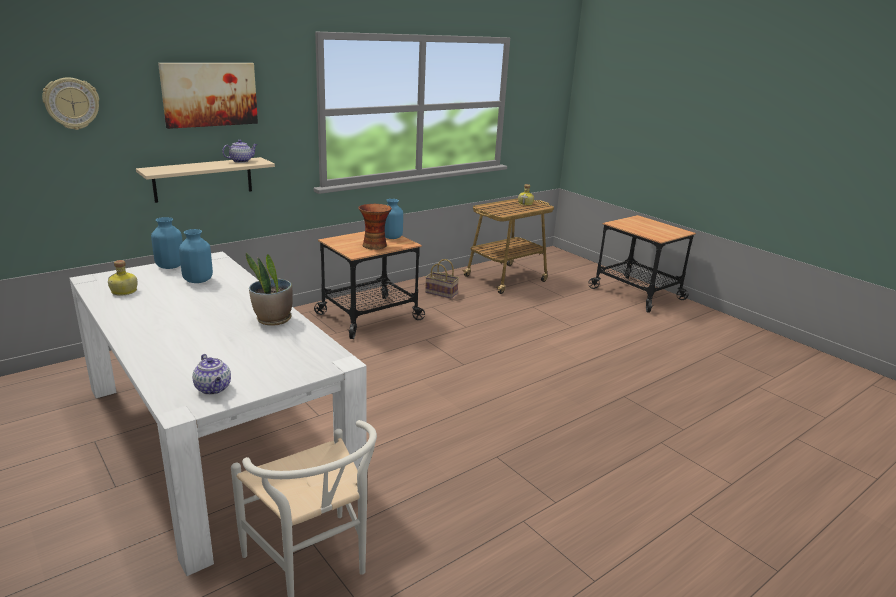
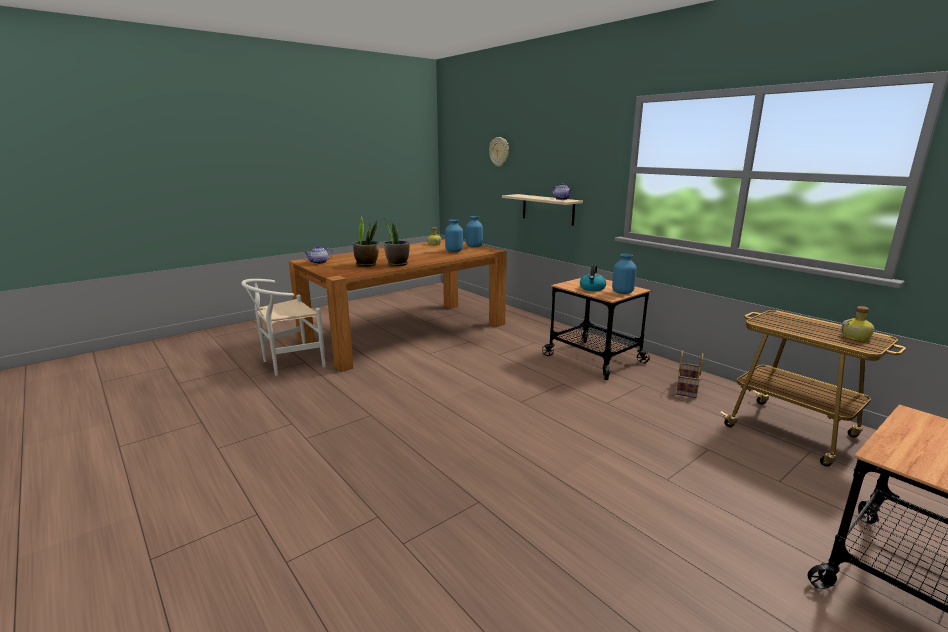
camera: 90 degrees right, 5 degrees down
(209, 94) = (558, 149): picture -> none
(215, 437) = (405, 332): white dining table -> brown dining table
(261, 343) = (367, 264): none -> potted plant
(374, 245) = (592, 288): vase -> kettle

